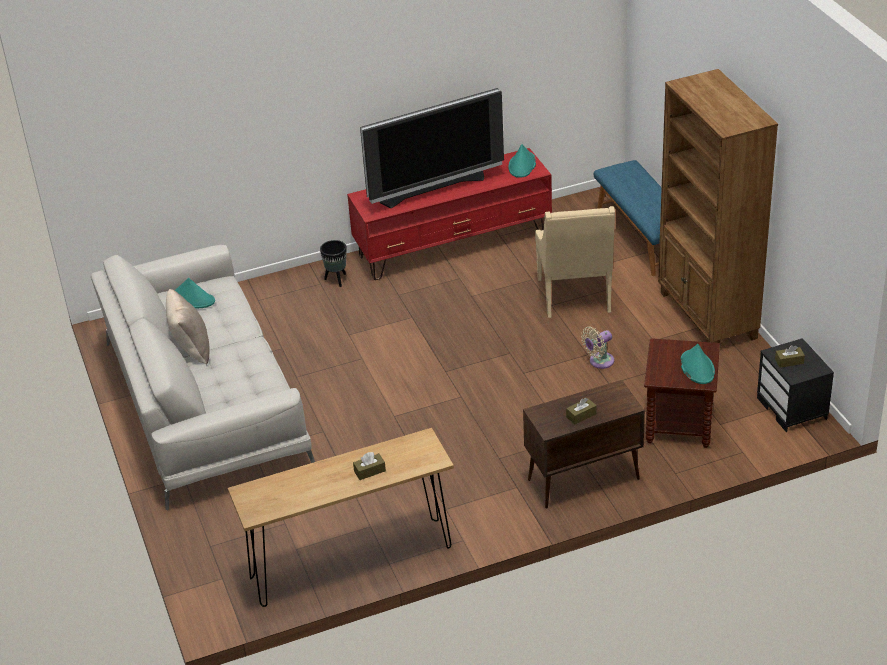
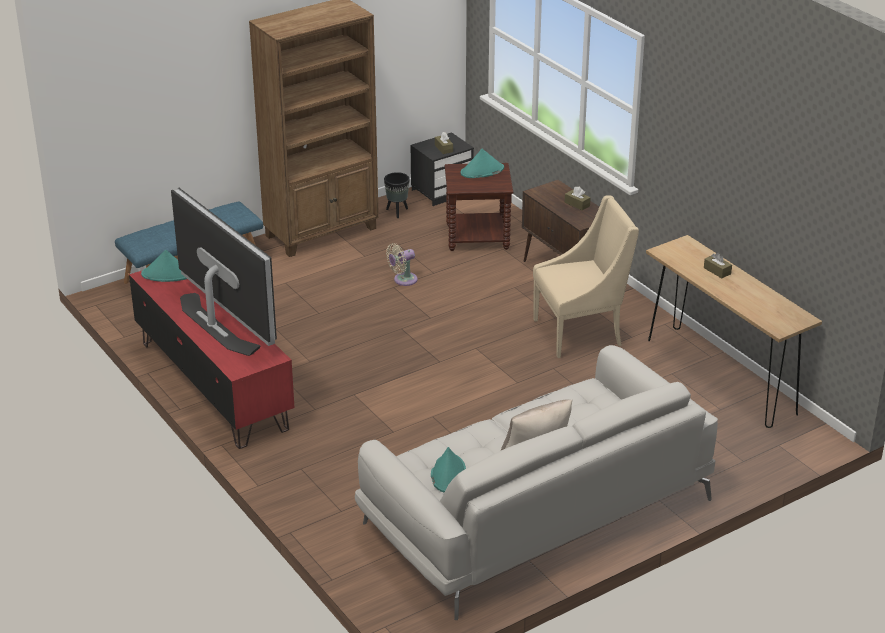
camera: 105 degrees left, 5 degrees down
(336, 280) = (292, 457): black planter -> black planter (397, 212)
(575, 297) = (303, 301): beige armchair -> beige armchair (580, 332)
(599, 362) = (403, 280): beige fan -> beige fan turned 105 degrees clockwise

